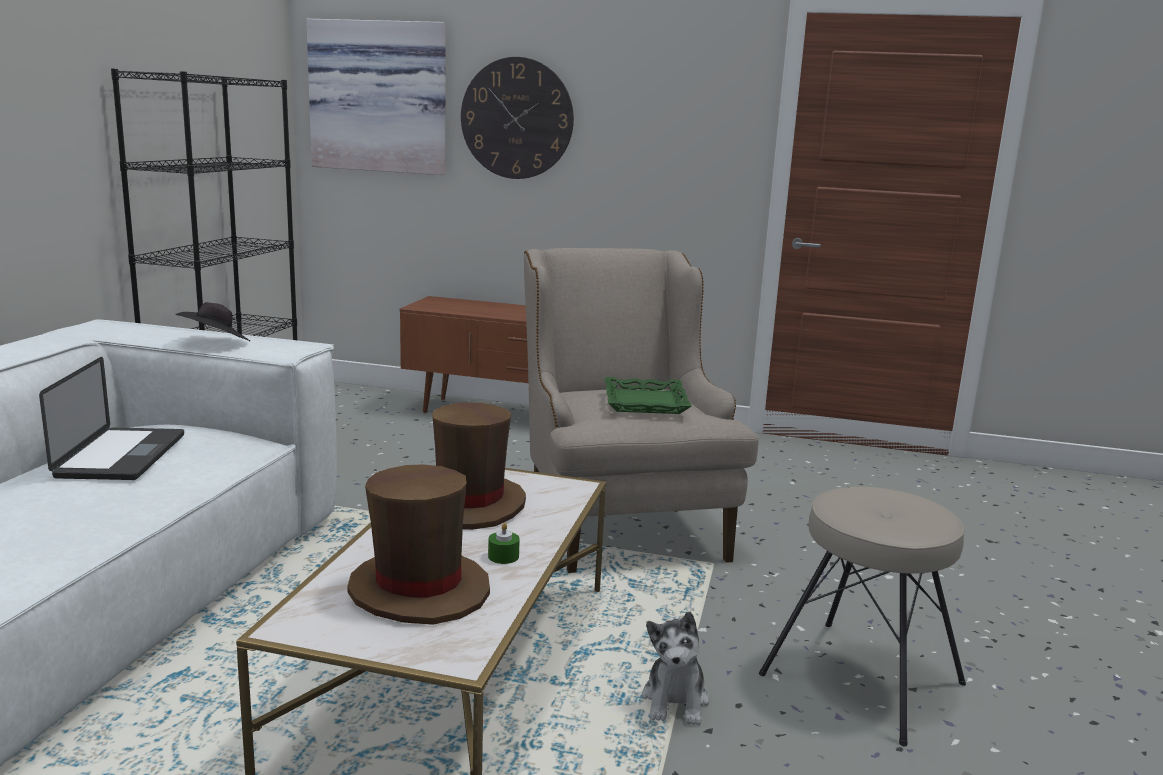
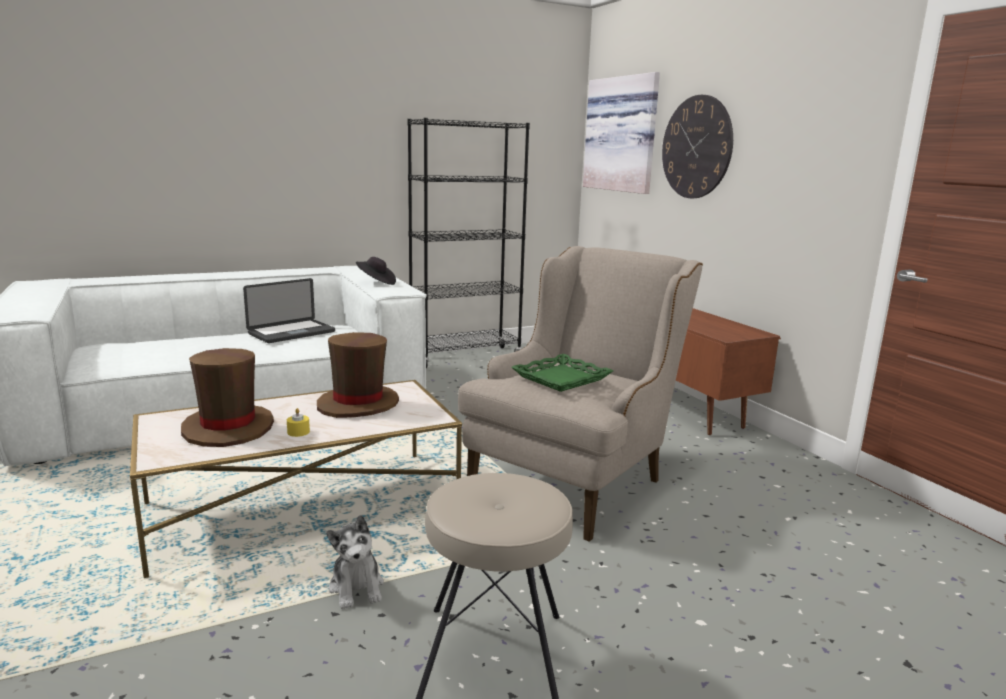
camera: 50 degrees right, 0 degrees up
(503, 556) = (298, 432): green candle -> yellow candle
(675, 701) = (357, 588): plush toy -> plush toy turned 75 degrees counterclockwise

